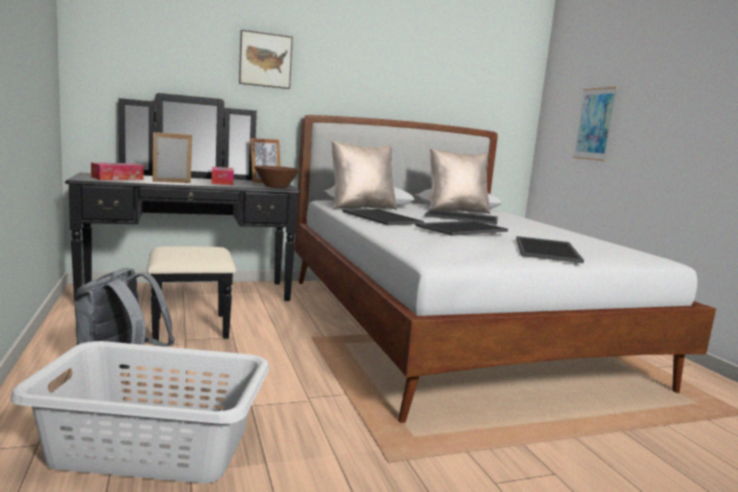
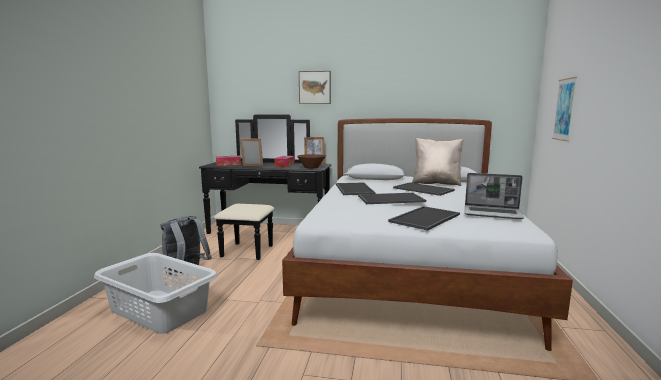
camera: 30 degrees right, 0 degrees up
(361, 207) = (361, 181): beige pillow -> none
(594, 242) = (493, 213): none -> laptop

